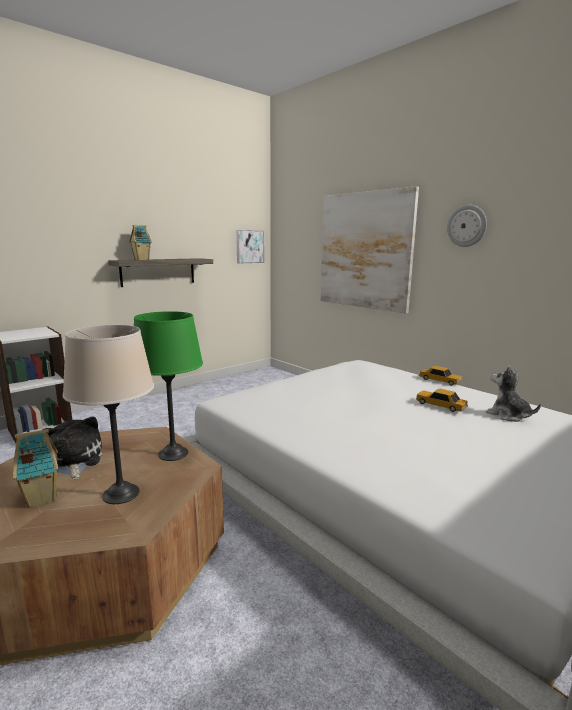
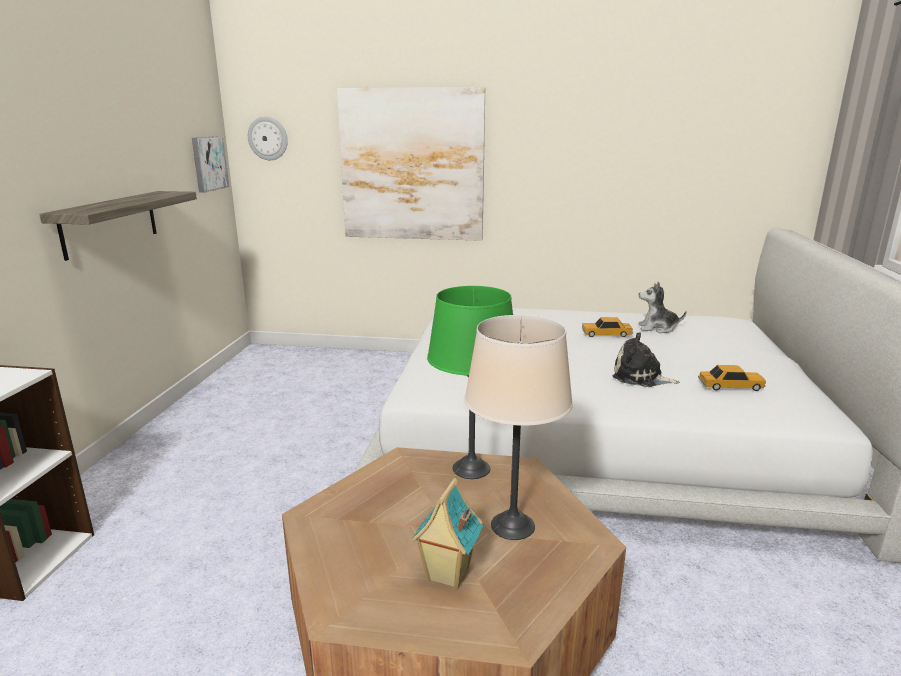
camera: 40 degrees left, 5 degrees up
(74, 461) = (385, 527): plush toy -> plush toy (640, 377)
(141, 259) = (100, 206): toy house -> none
(440, 380) = (560, 310): toy car -> toy car (730, 386)
(467, 226) = (548, 136): wall clock -> wall clock (268, 138)

